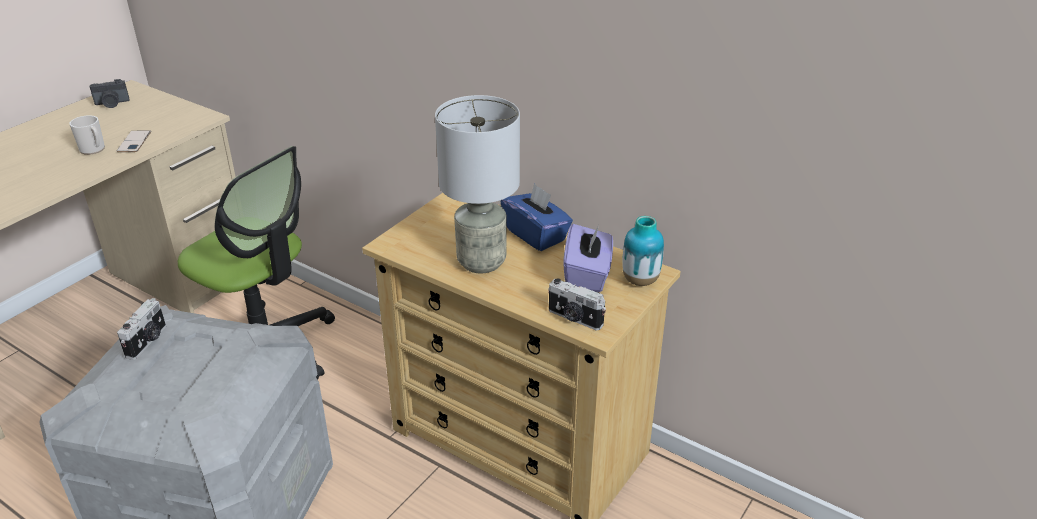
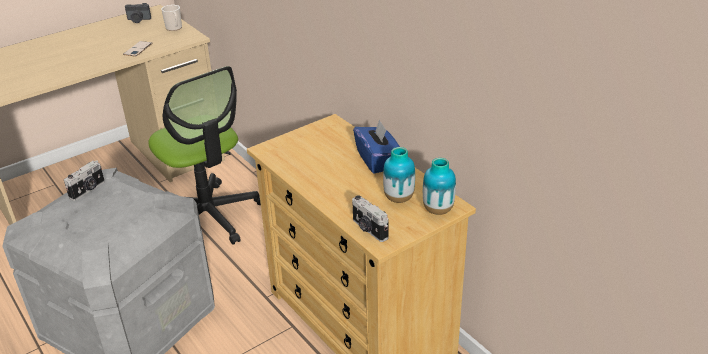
camera: 20 degrees right, 0 degrees up
(94, 150) = (110, 51): mug -> mug (174, 28)
(480, 262) = (324, 174): grey table lamp -> none
(587, 275) = (398, 198): purple tissue box -> vase

